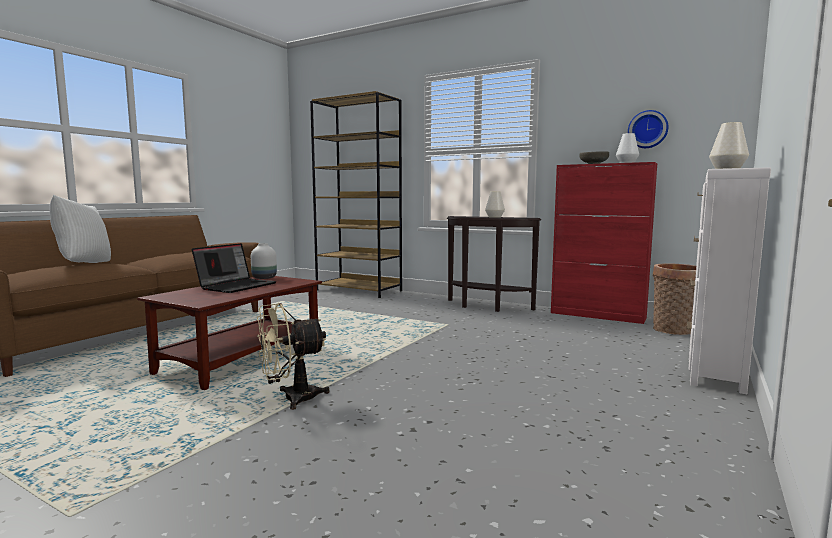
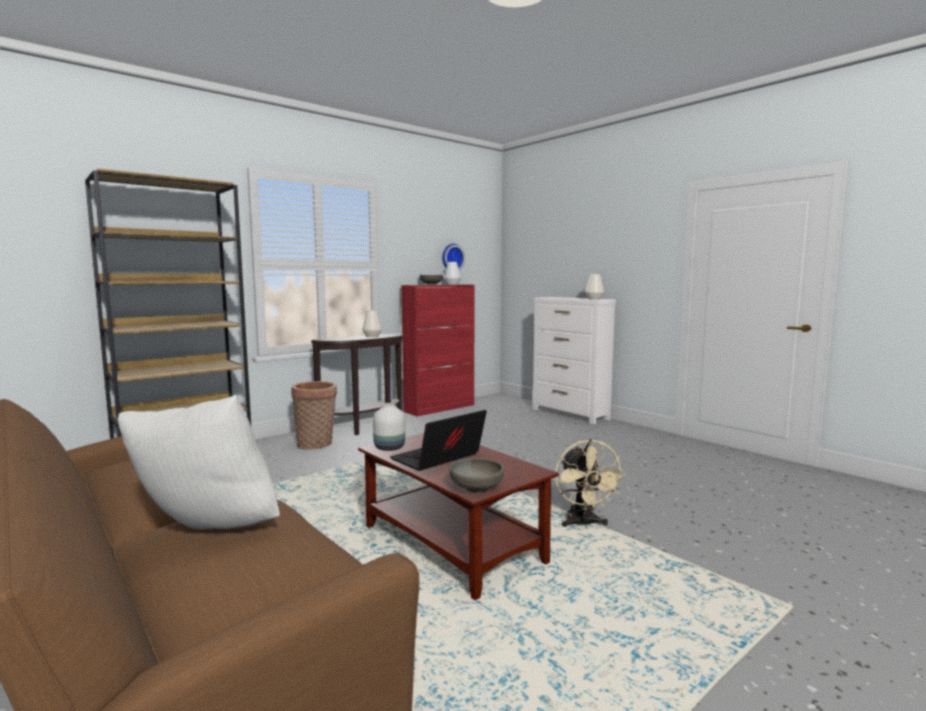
camera: 70 degrees left, 0 degrees up
(166, 295) = (476, 488): none -> grey bowl
(237, 286) = (437, 459): laptop -> laptop turned 90 degrees counterclockwise
(674, 331) = (497, 403): basket -> basket (316, 444)

